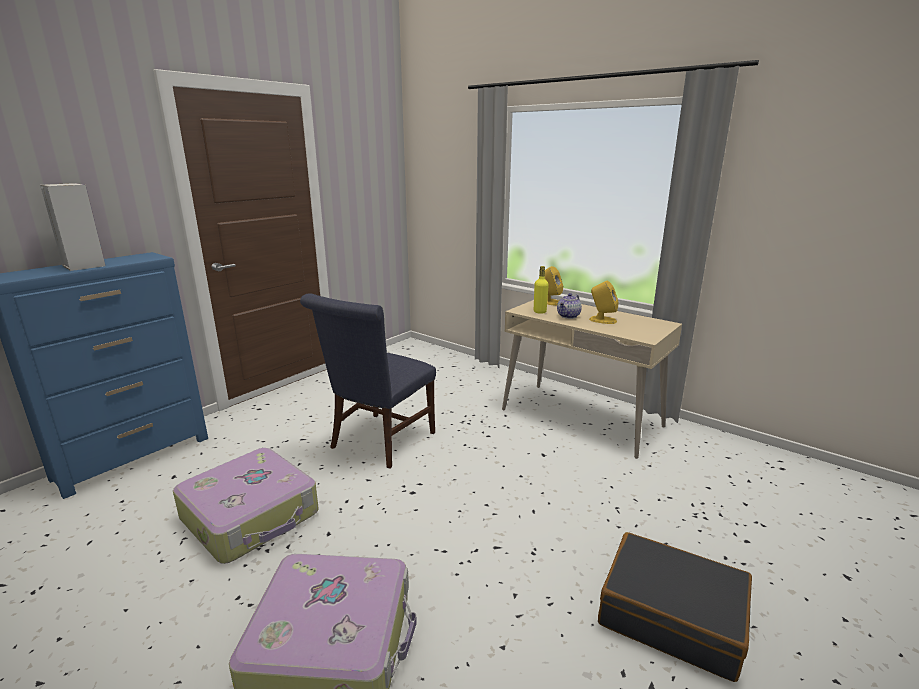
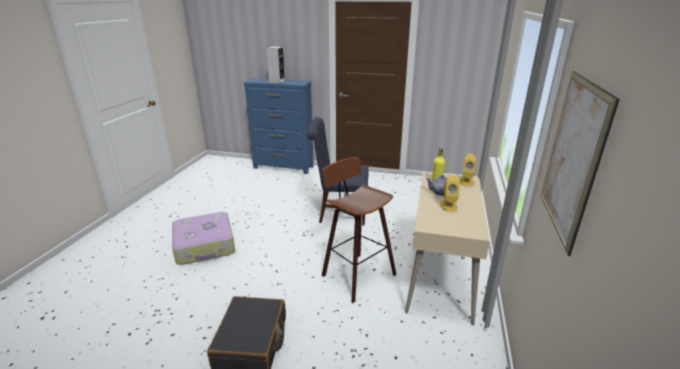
camera: 65 degrees right, 5 degrees up
(252, 516) = (263, 203): suitcase -> none
(548, 472) = (355, 275): none -> stool
(794, 199) = (572, 158): none -> picture

